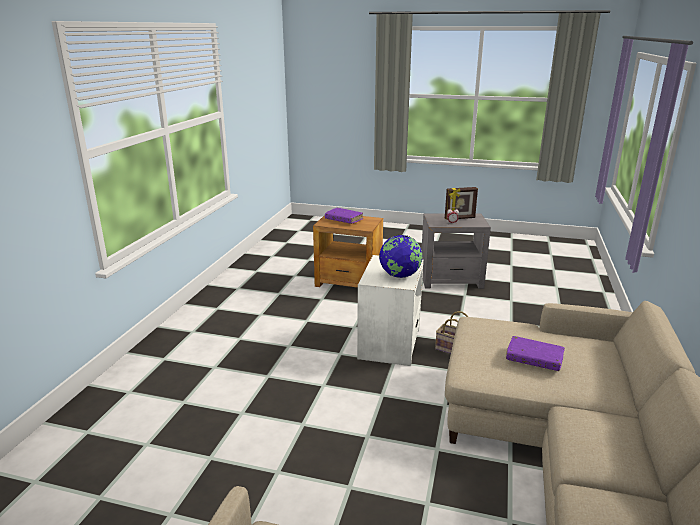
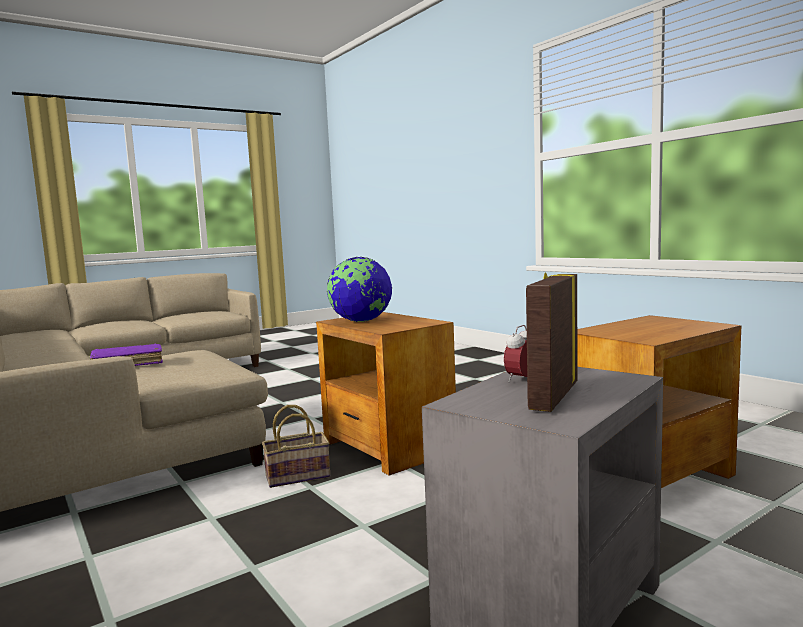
camera: 130 degrees right, 15 degrees down
(344, 219) = (667, 327): purple book -> none
(390, 342) = (388, 447): white side table -> brown side table

